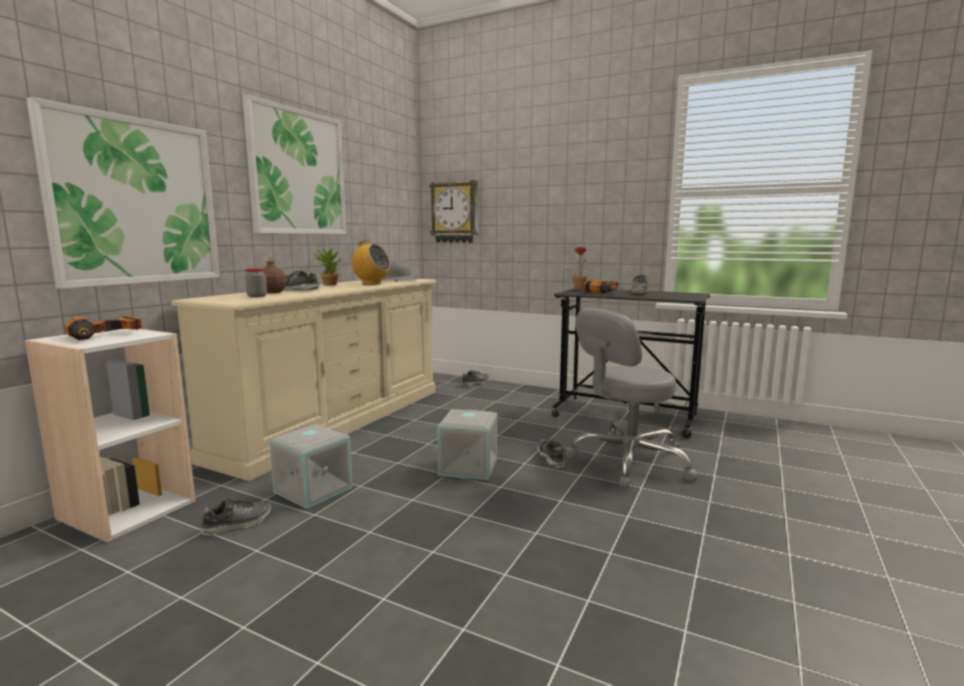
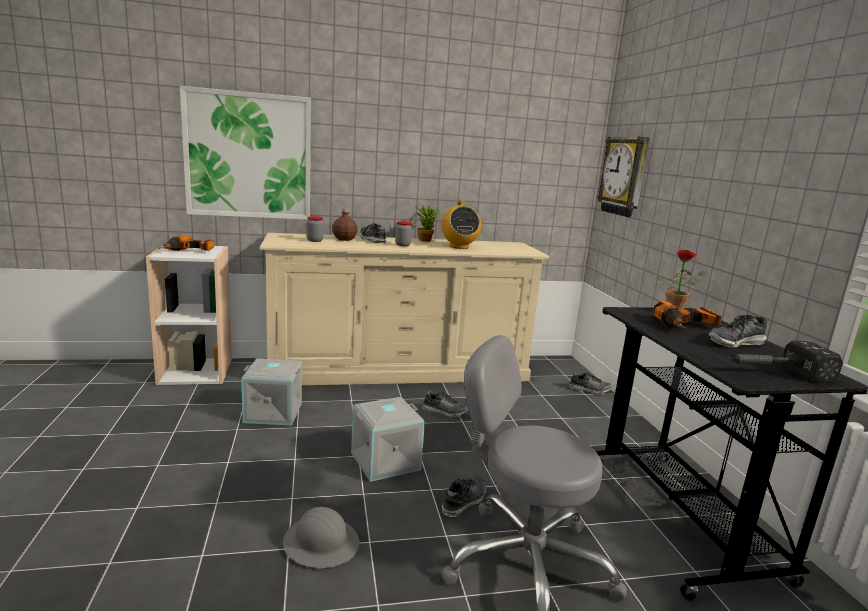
camera: 50 degrees right, 5 degrees up
(237, 524) = (203, 410): shoe -> shoe (444, 411)
(298, 172) = (412, 129): picture -> none
(334, 288) = (403, 245): none -> jar
(396, 280) = (502, 248): grey hard hat -> grey hard hat (321, 543)
(684, 296) = (773, 372): none -> hammer

